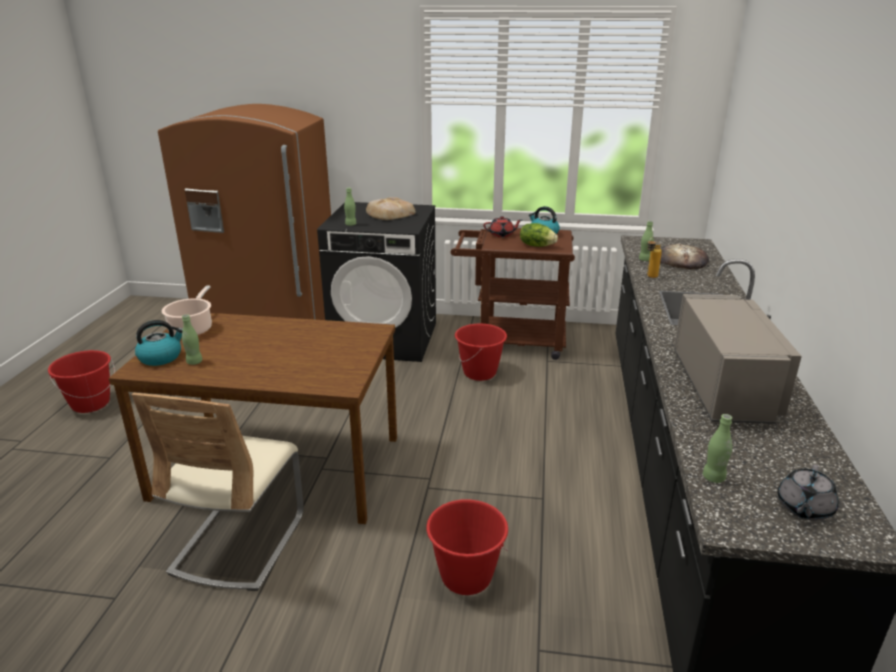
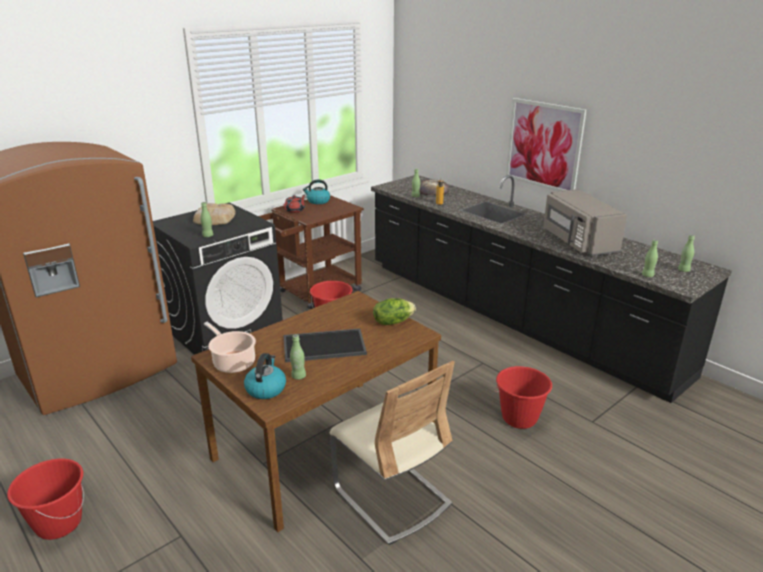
camera: 50 degrees left, 0 degrees up
(260, 351) = (323, 346): none -> tray
(537, 245) = (332, 210): lettuce -> lettuce (392, 322)
(725, 388) = (578, 241): grey microwave -> grey microwave turned 150 degrees counterclockwise
(799, 223) = (543, 145): none -> picture
(803, 508) = (683, 270): grey teapot -> green bottle

